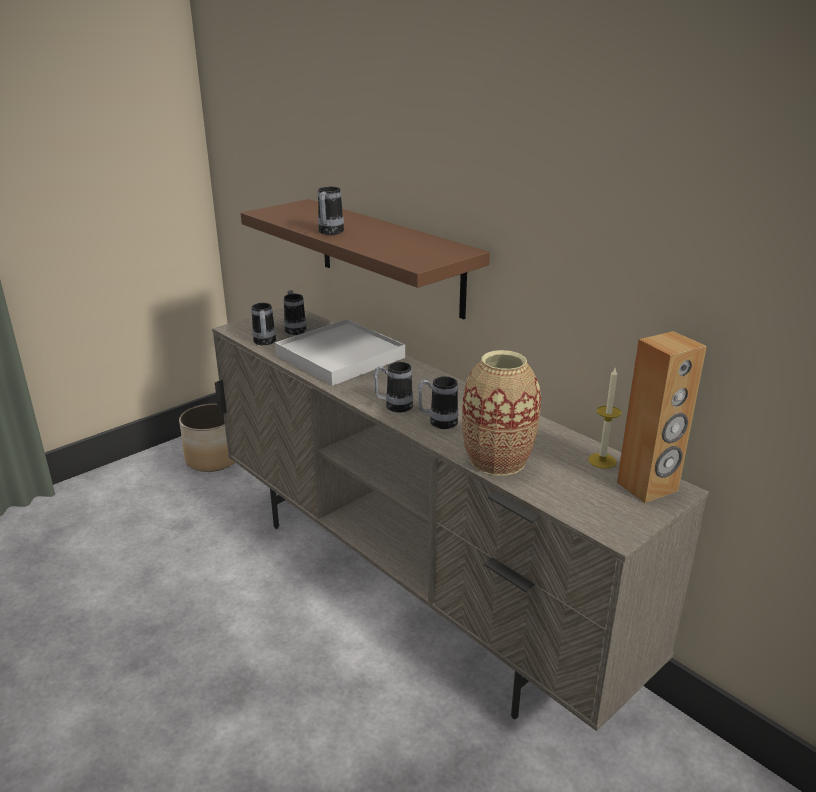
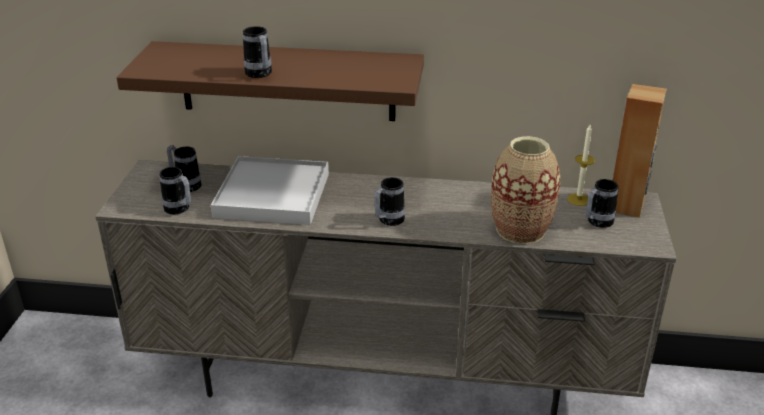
camera: 40 degrees left, 5 degrees up
(213, 459) = (58, 365): planter -> none
(438, 422) = (439, 219): mug -> mug (596, 223)

